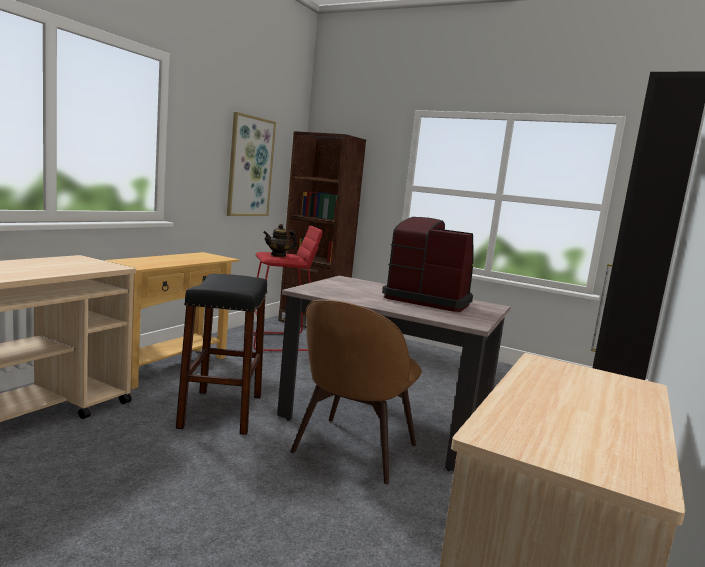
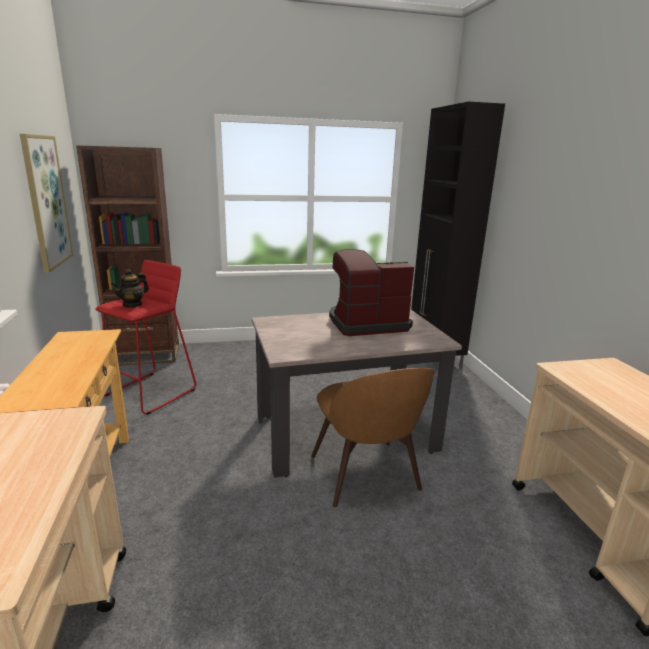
camera: 40 degrees left, 10 degrees up
(222, 411) = (224, 503): black stool -> none

